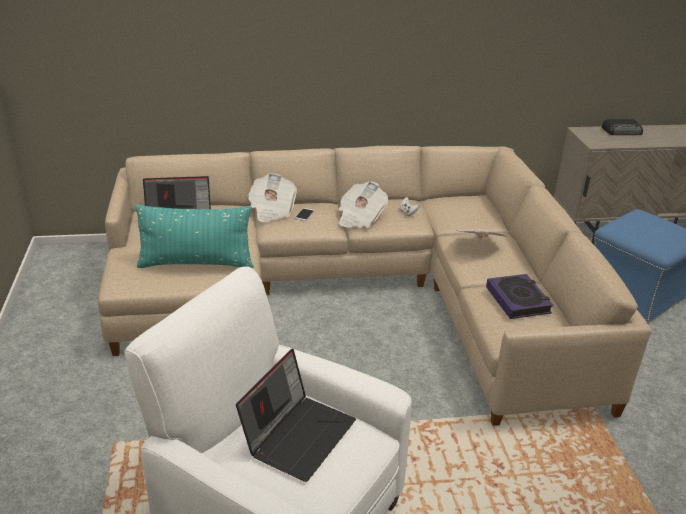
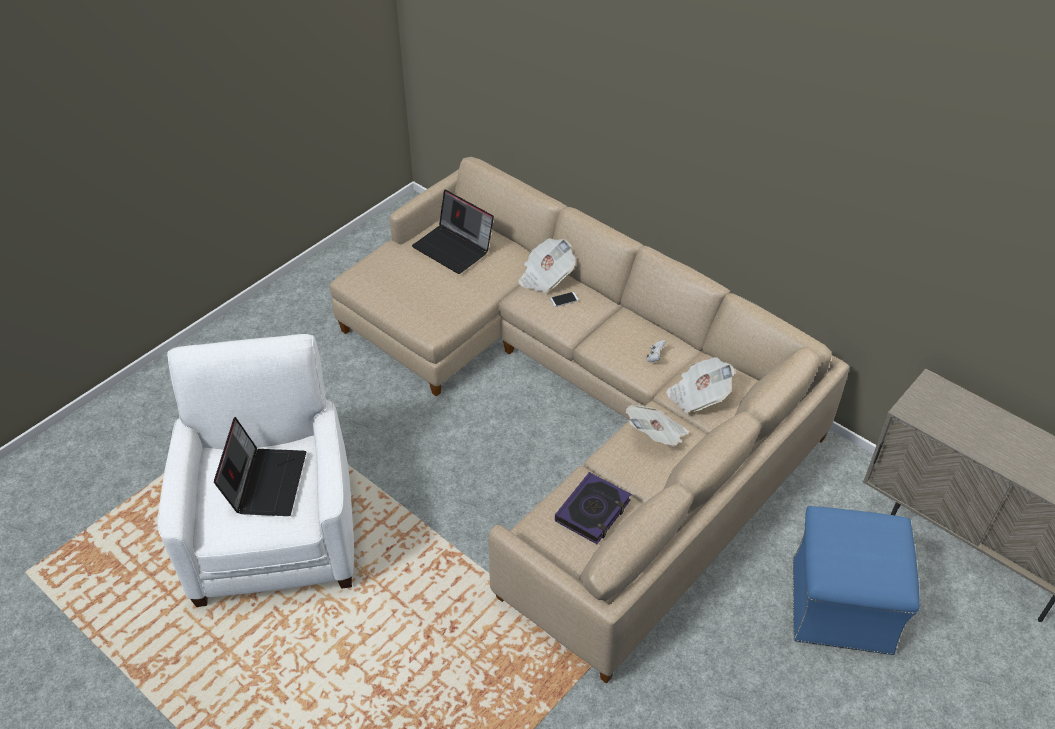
camera: 50 degrees right, 15 degrees up
(196, 264) = (420, 295): turquoise pillow -> none
(298, 434) = (265, 482): laptop -> laptop turned 75 degrees counterclockwise
(360, 218) = (608, 334): newspaper -> newspaper (698, 396)
(622, 131) = (984, 416): radio -> none

